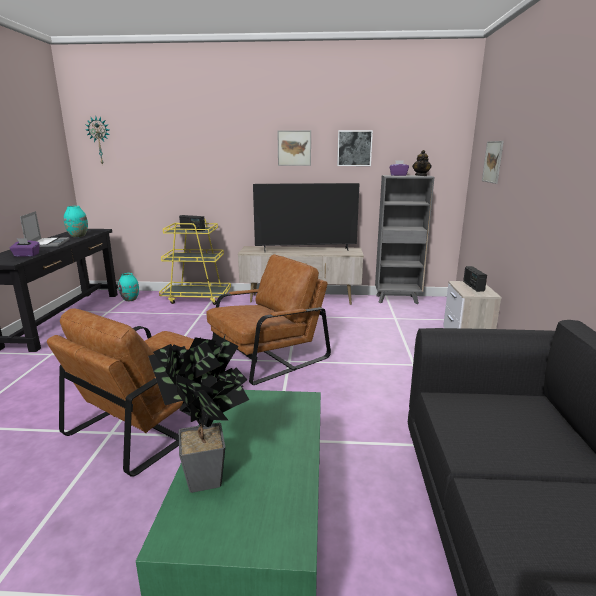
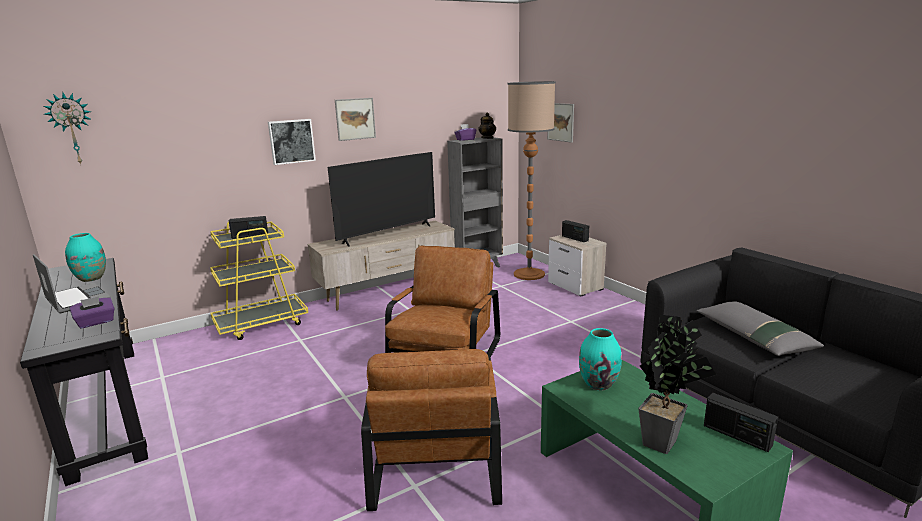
camera: 35 degrees left, 0 degrees up
(130, 299) = (167, 352): turquoise vase -> turquoise vase (598, 384)
(285, 517) = (737, 435): none -> radio
(354, 148) = (418, 114): picture -> picture (291, 141)
(435, 316) = (529, 274): none -> floor lamp
(517, 436) = (753, 337): none -> grey pillow

